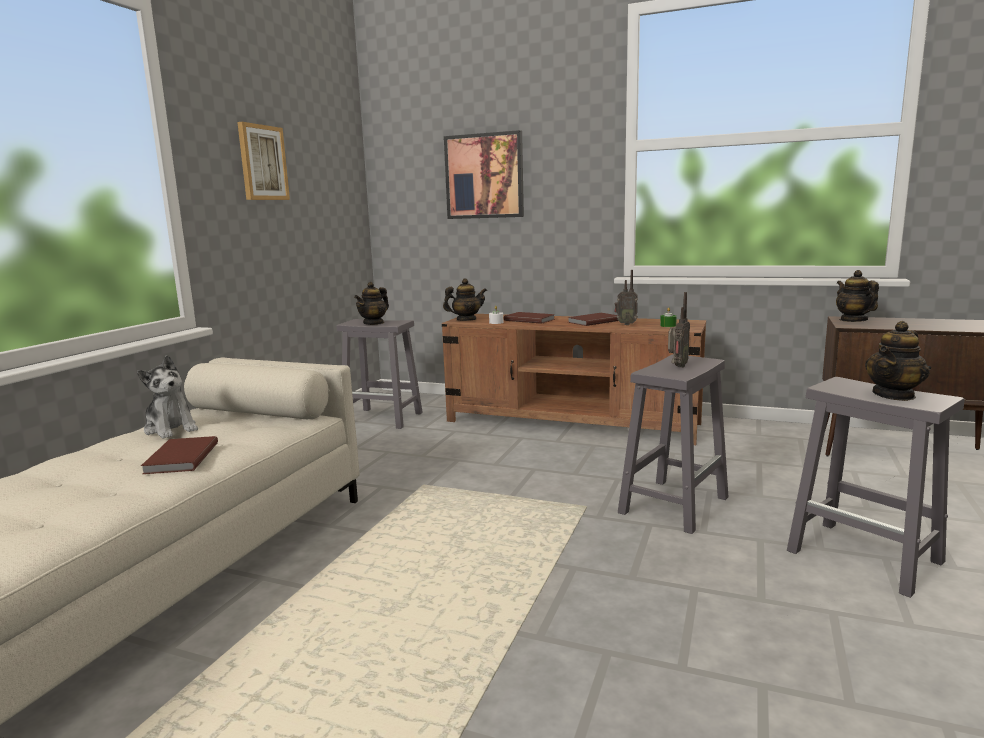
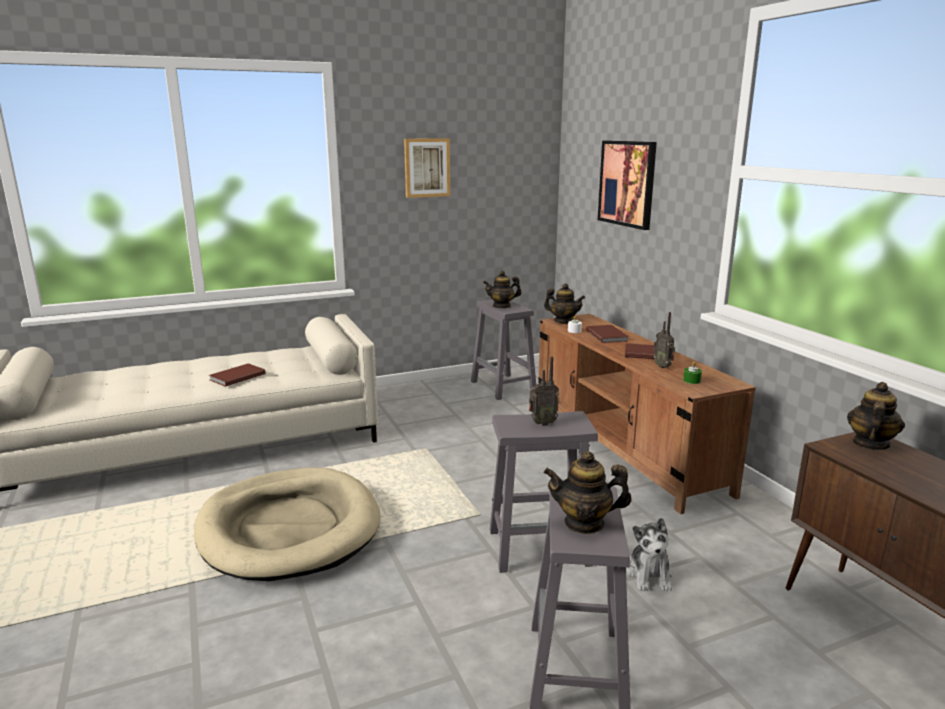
camera: 45 degrees right, 5 degrees up
(171, 429) = (276, 356): plush toy -> plush toy (649, 575)
(446, 612) = (289, 528): none -> beige dog bed

